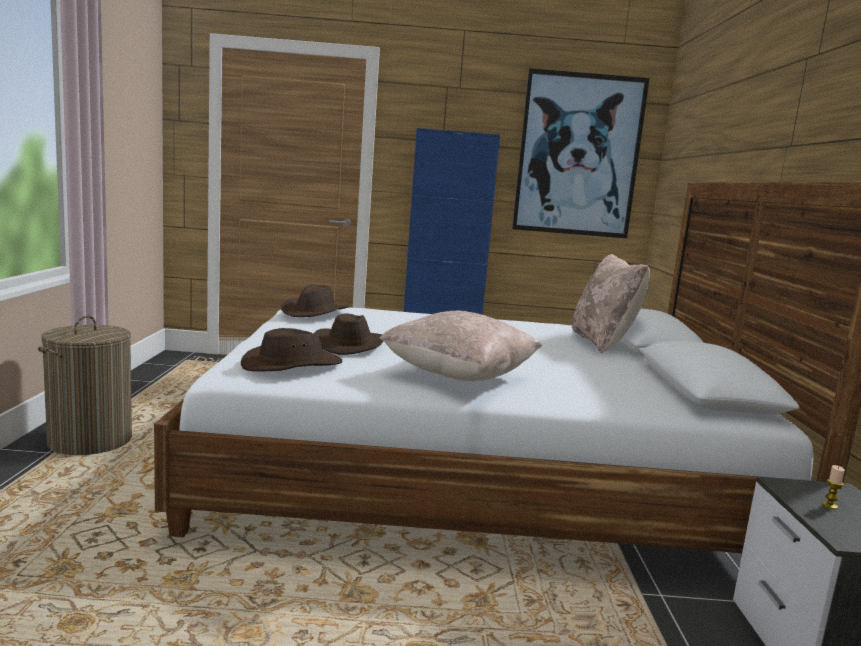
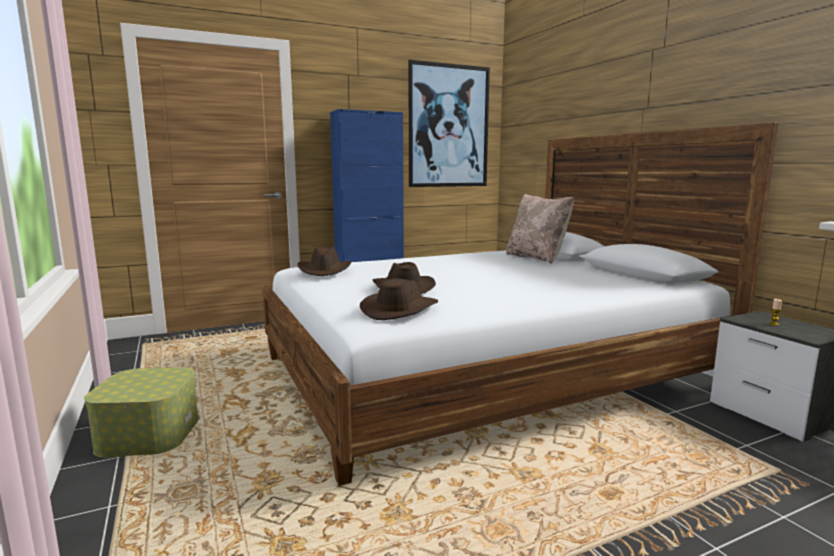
camera: 25 degrees left, 0 degrees up
(90, 441) = (148, 434): laundry basket -> storage box
(459, 376) = (516, 294): beige pillow -> none

